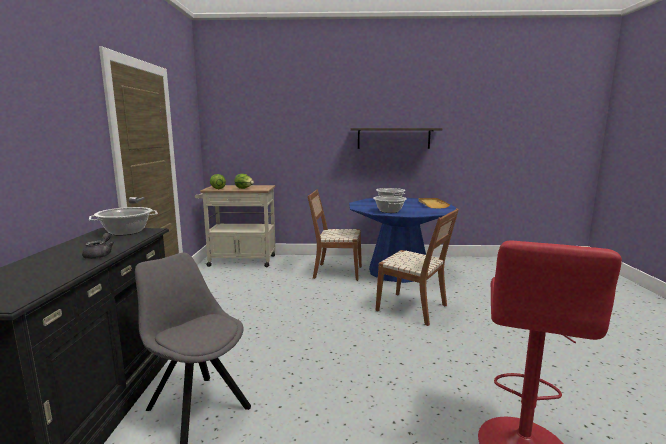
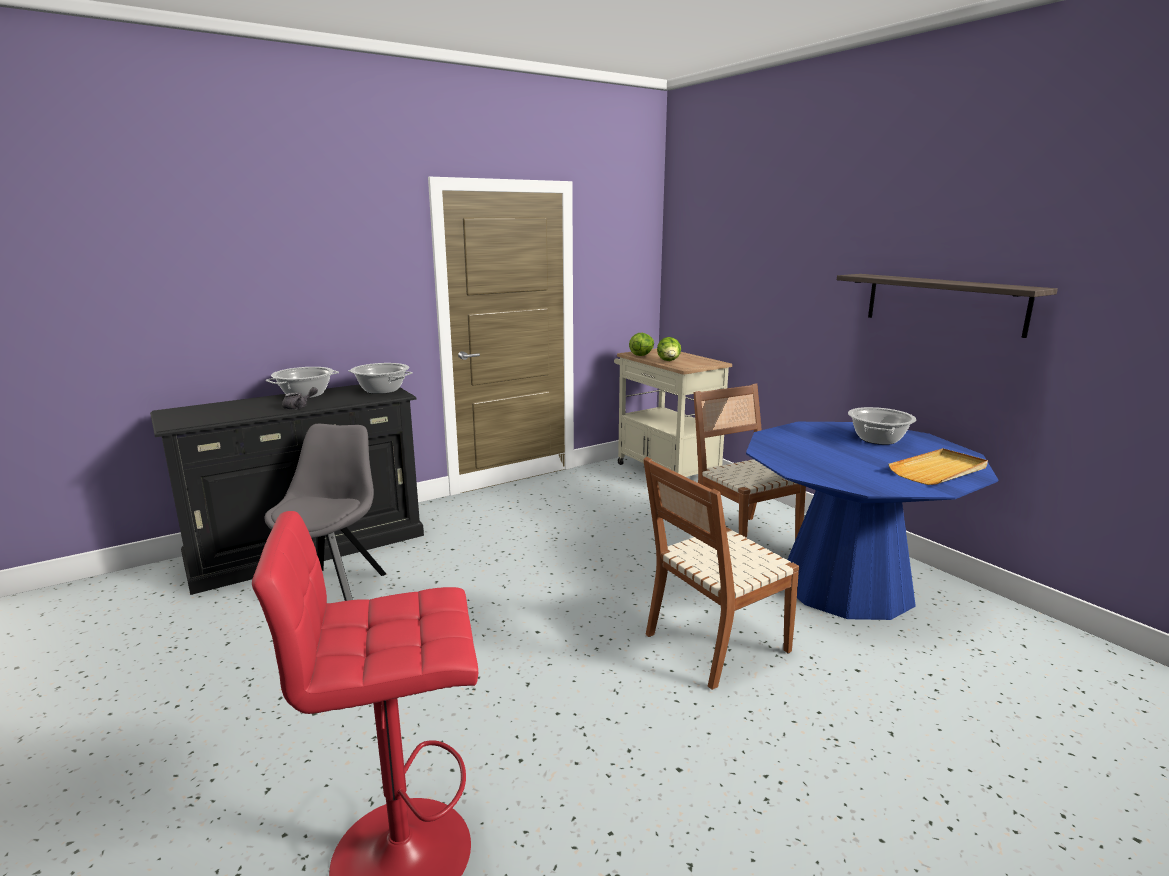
camera: 55 degrees right, 5 degrees up
(389, 211) = (795, 455): cooking pot -> cooking pot (305, 395)
(414, 309) = (712, 646): chair -> chair turned 60 degrees clockwise

